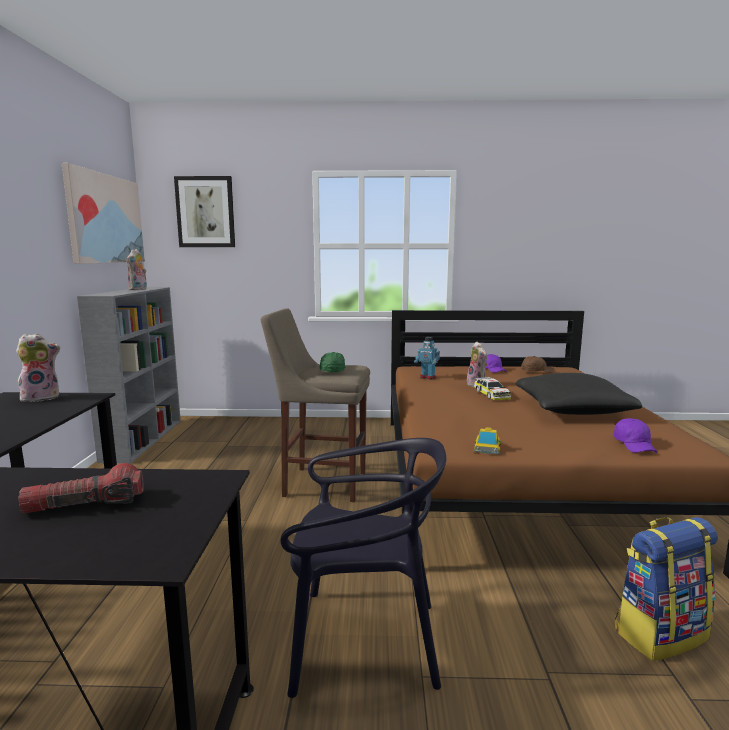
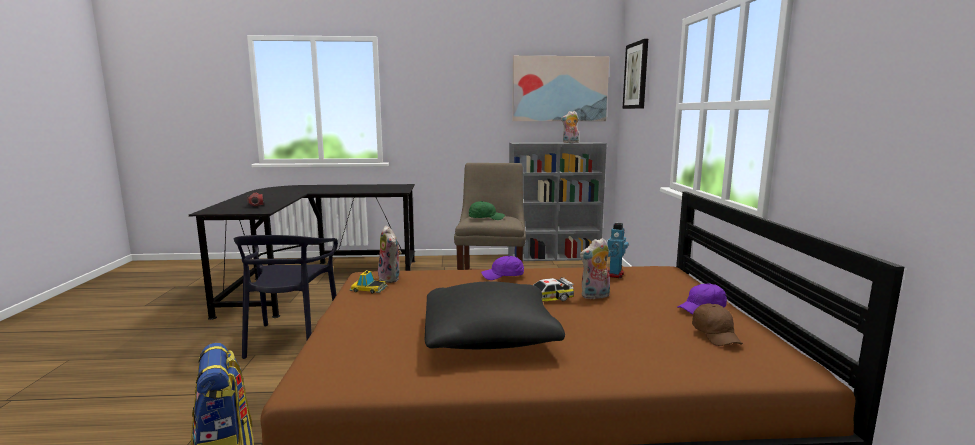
camera: 85 degrees right, 0 degrees up
(42, 397) = (401, 187): plush toy -> plush toy (391, 279)
(634, 445) = (350, 349): purple cap -> purple cap (503, 276)

